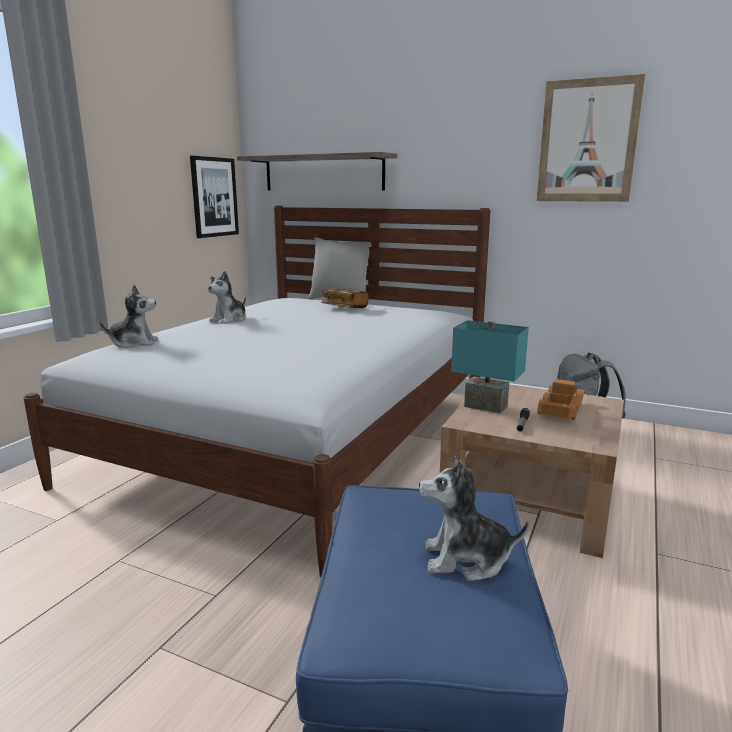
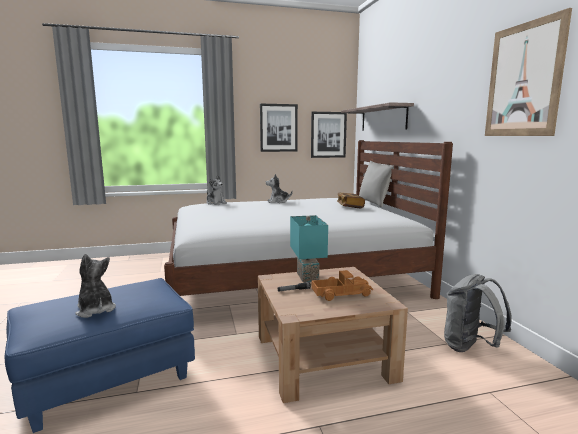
camera: 50 degrees right, 5 degrees down
(147, 185) = (278, 128): none -> picture

